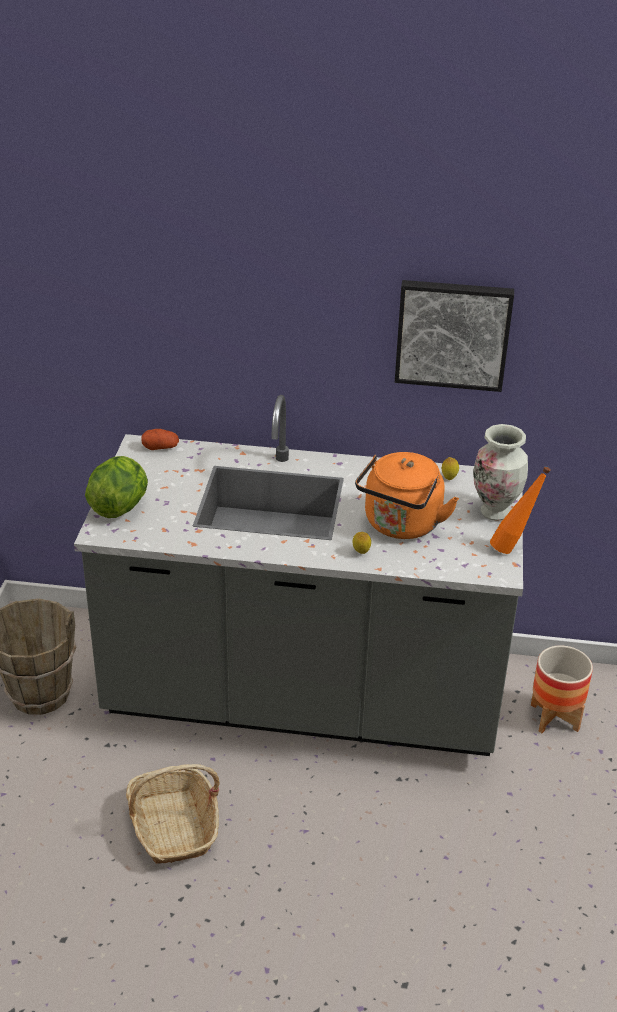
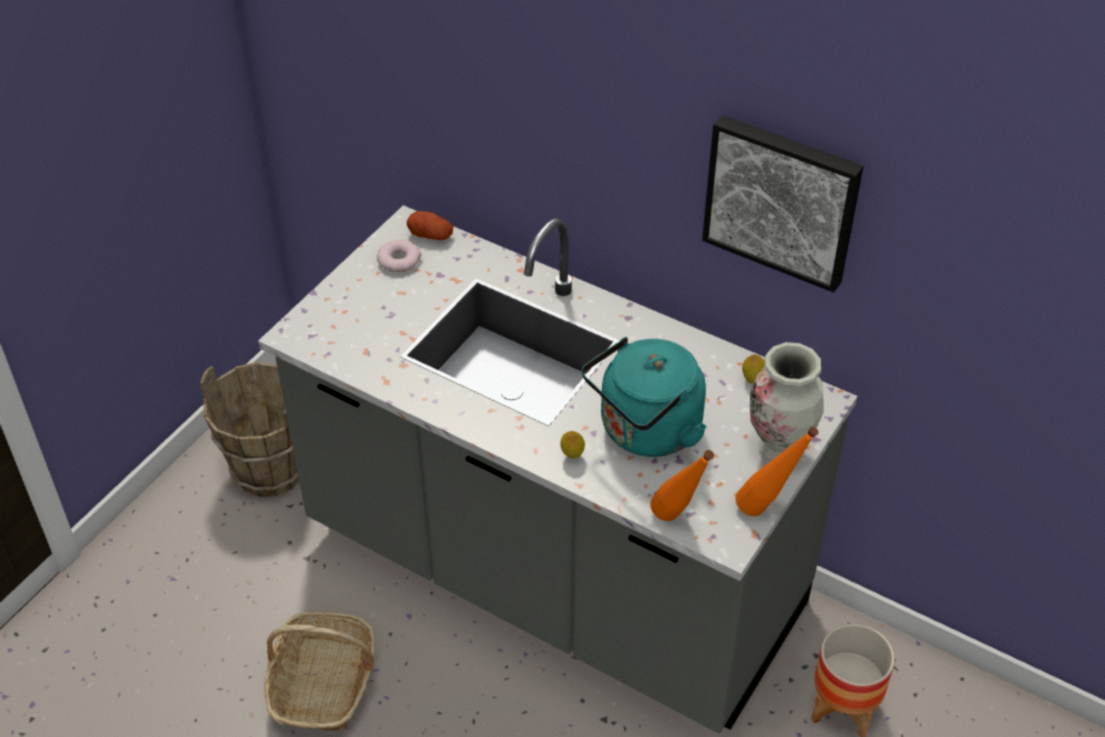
camera: 25 degrees right, 10 degrees up
(120, 506) = (336, 305): lettuce -> none
(147, 467) = (399, 260): none -> donut
(401, 526) = (646, 432): orange kettle -> turquoise kettle
(460, 571) = (678, 521): none -> orange bottle

